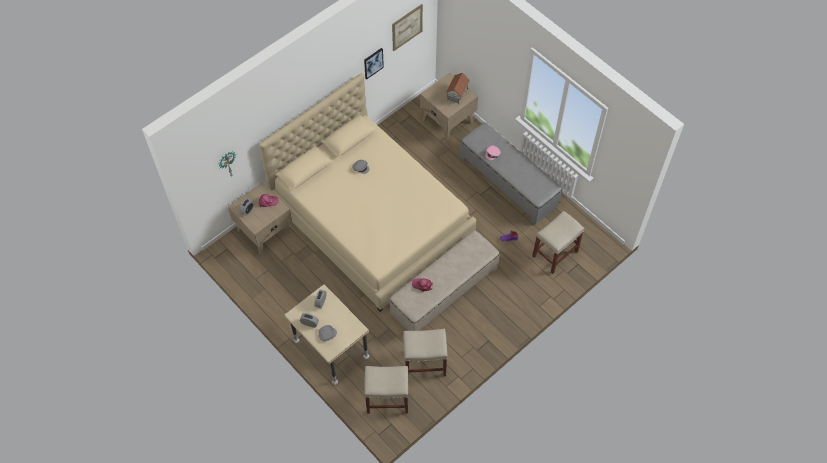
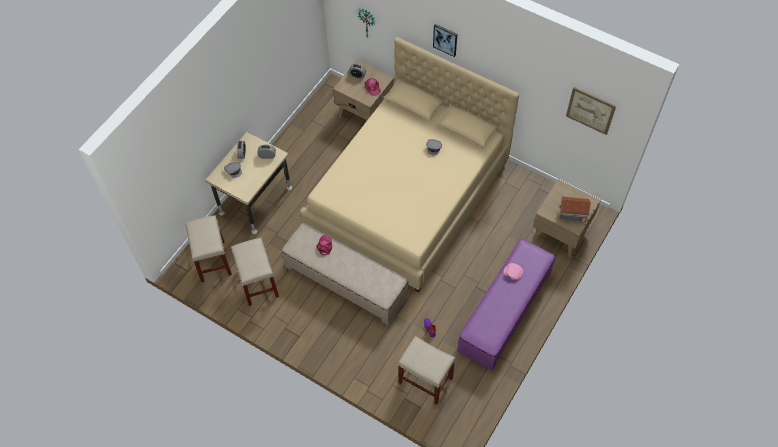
camera: 75 degrees right, 0 degrees up
(373, 63) = (540, 101): picture -> picture (445, 39)
(509, 181) = (505, 311): grey bench -> purple bench

